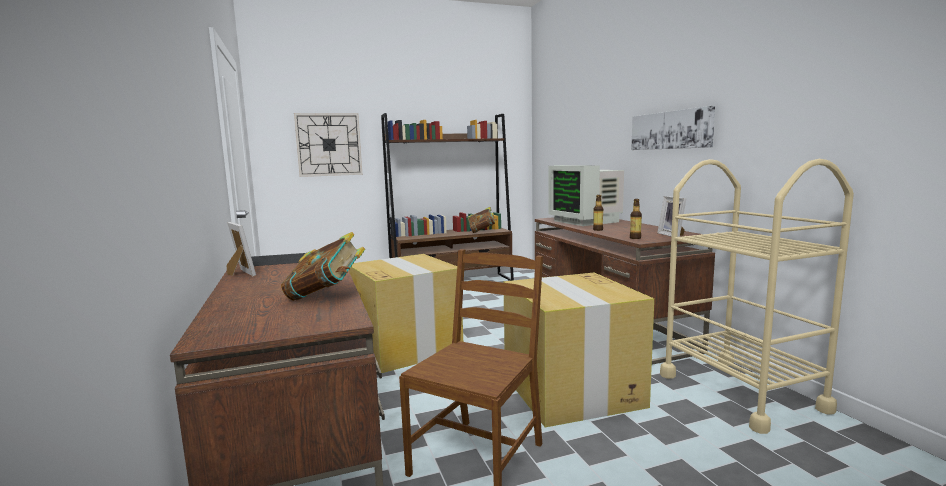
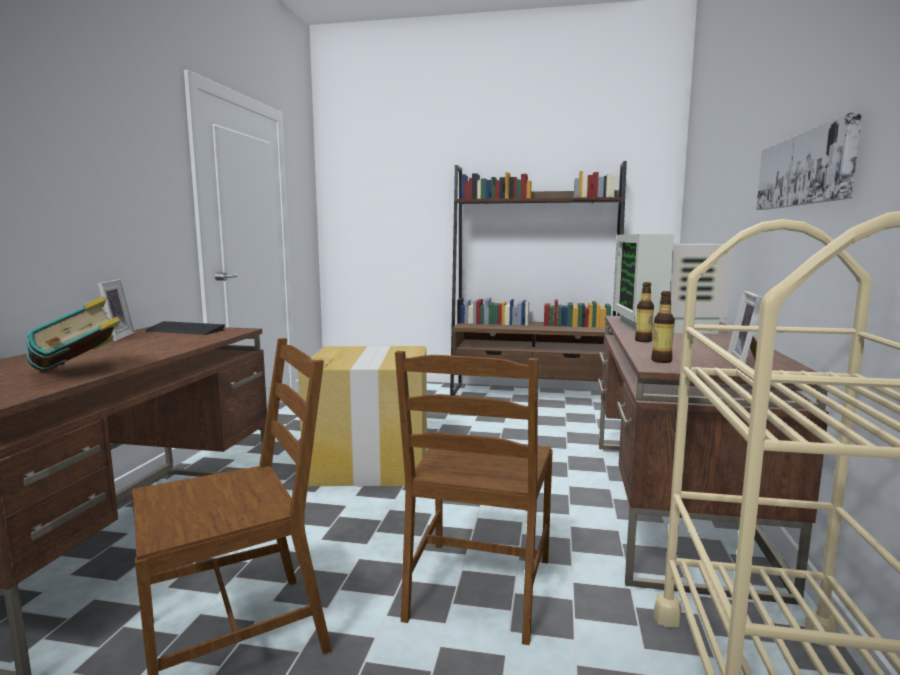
camera: 30 degrees right, 0 degrees up
(329, 144) = (398, 205): wall clock -> none
(482, 231) = (575, 328): book -> none
(572, 391) = (479, 589): cardboard box -> brown chair

